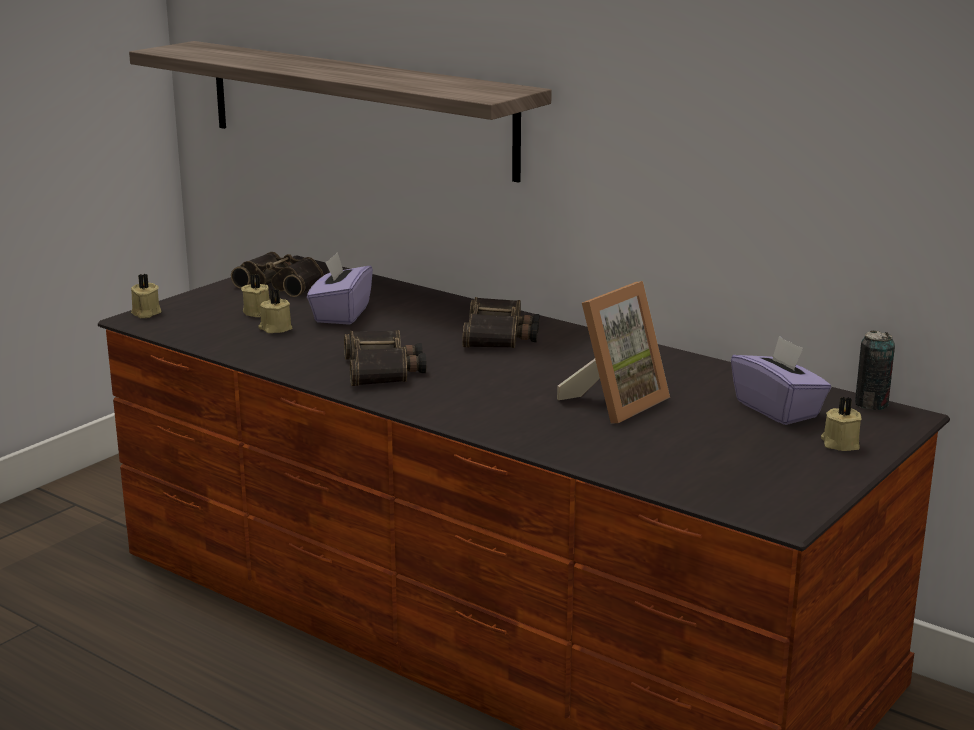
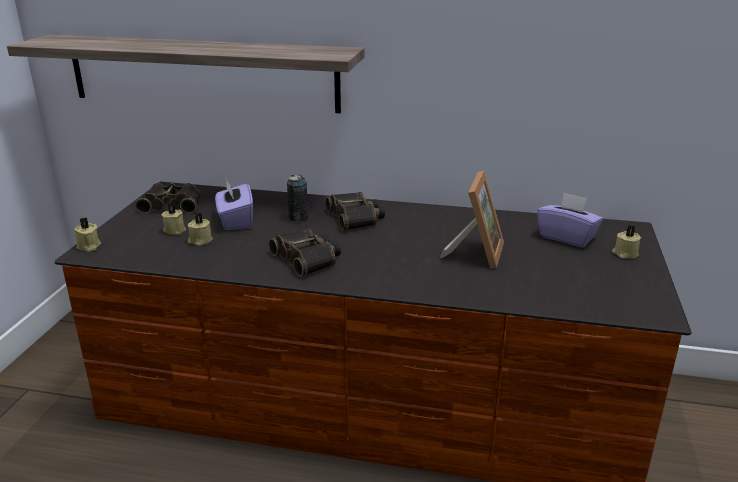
camera: 25 degrees left, 5 degrees up
(871, 404) = (608, 223): can -> can (298, 218)

